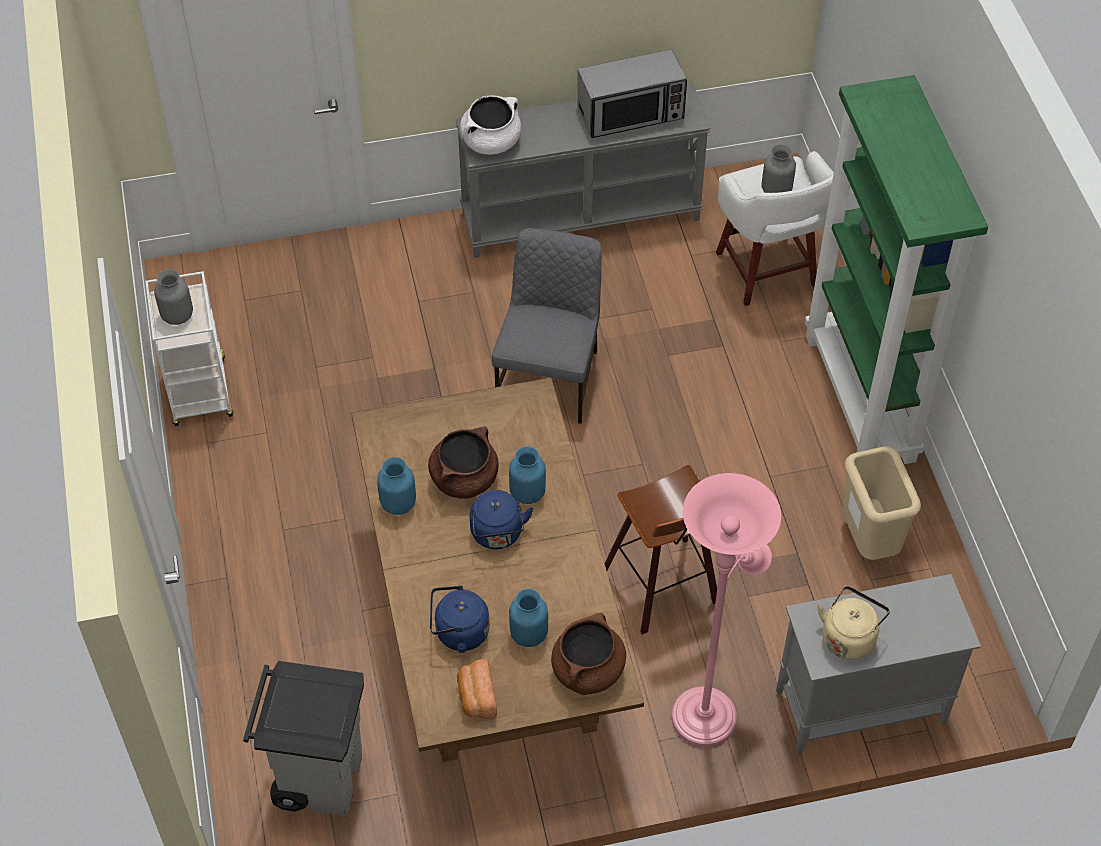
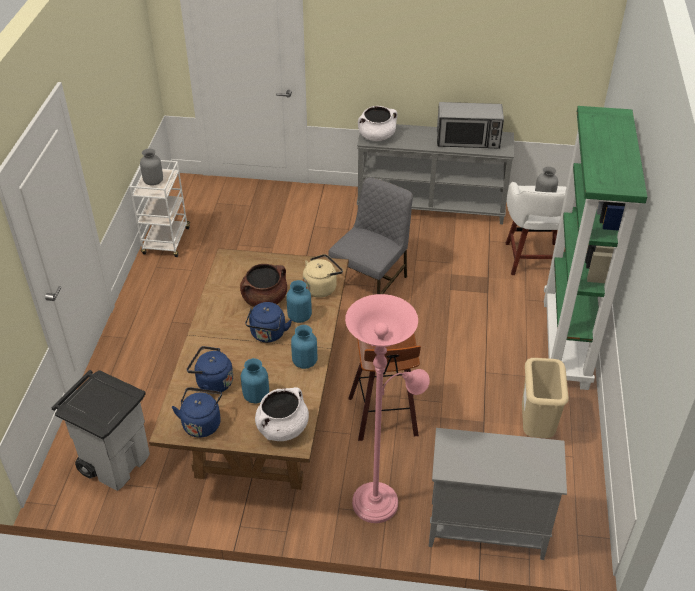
camera: 20 degrees right, 10 degrees down
(398, 503) = (217, 301): blue vase -> blue vase (304, 361)
(476, 697) = (202, 423): bread -> blue kettle
(588, 671) = (282, 428): brown cooking pot -> white cooking pot
(849, 636) = (472, 459): beige kettle -> beige kettle (321, 287)

